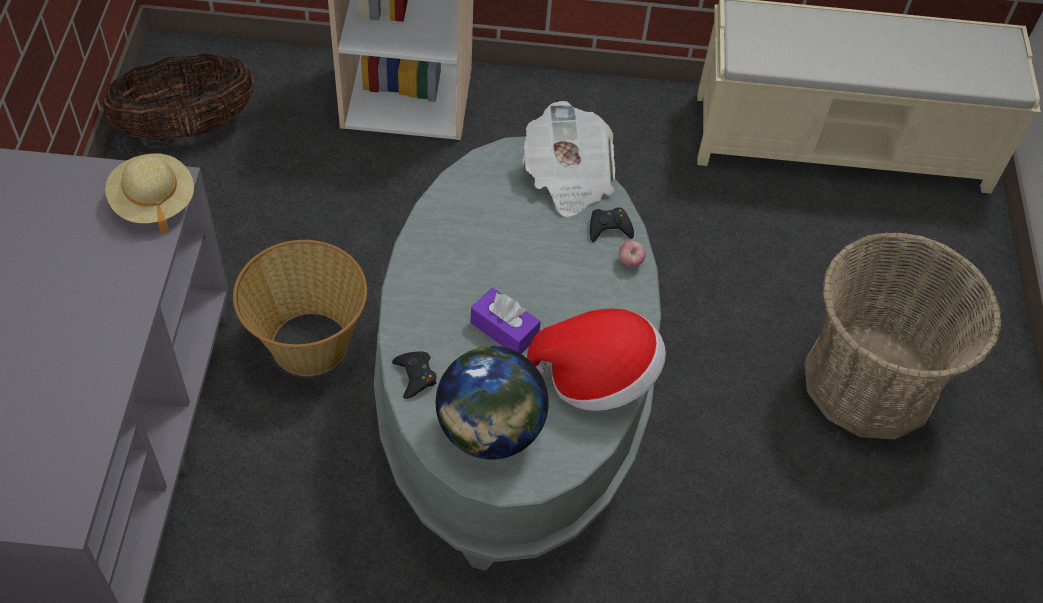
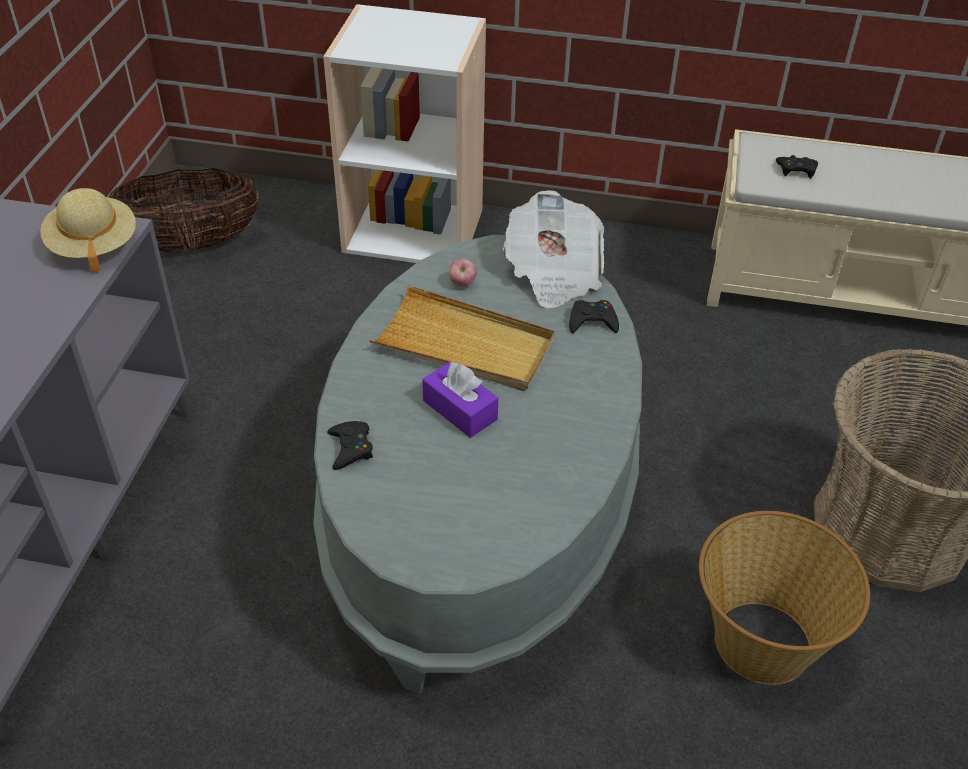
camera: 10 degrees right, 10 degrees down
(308, 343) = (268, 443): basket -> basket (760, 641)
(490, 431) = (425, 510): globe -> none
(498, 261) = (464, 345): none -> beige tray
(597, 377) = (559, 465): hat -> none
(630, 262) = (611, 355): apple -> apple (462, 284)
(780, 43) = (796, 170): none -> black game controller

